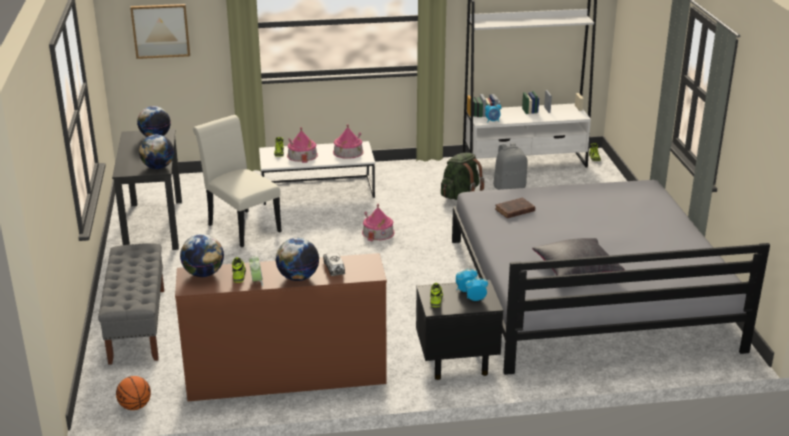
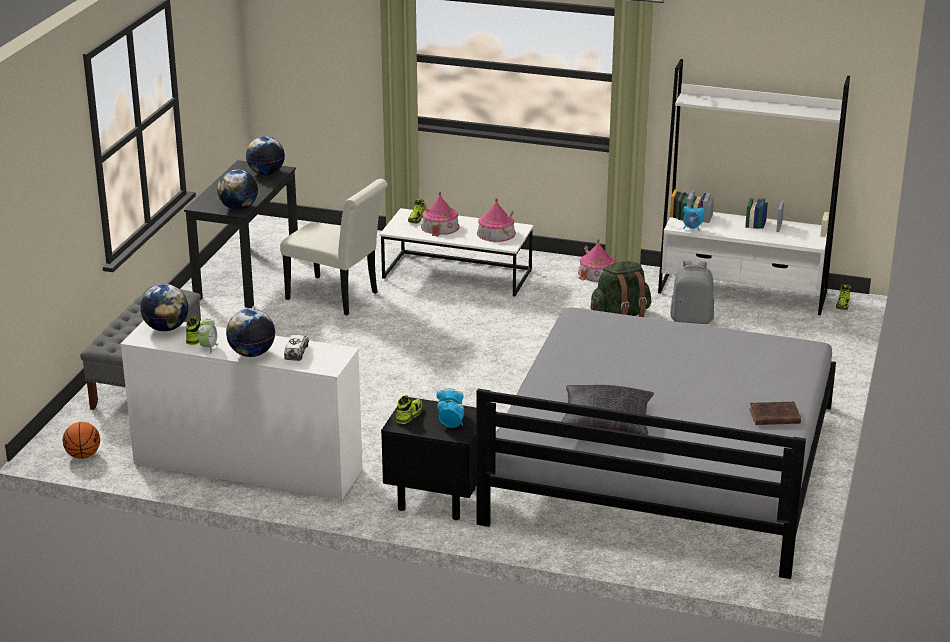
camera: 25 degrees right, 0 degrees up
(160, 31) = (309, 48): picture -> none
(241, 226) = (337, 297): white chair -> white chair turned 135 degrees clockwise
(286, 377) = (247, 467): brown dresser -> white dresser
(378, 232) = (482, 338): toy house -> toy house (596, 273)
(514, 210) = (605, 341): brown book -> brown book (773, 416)

